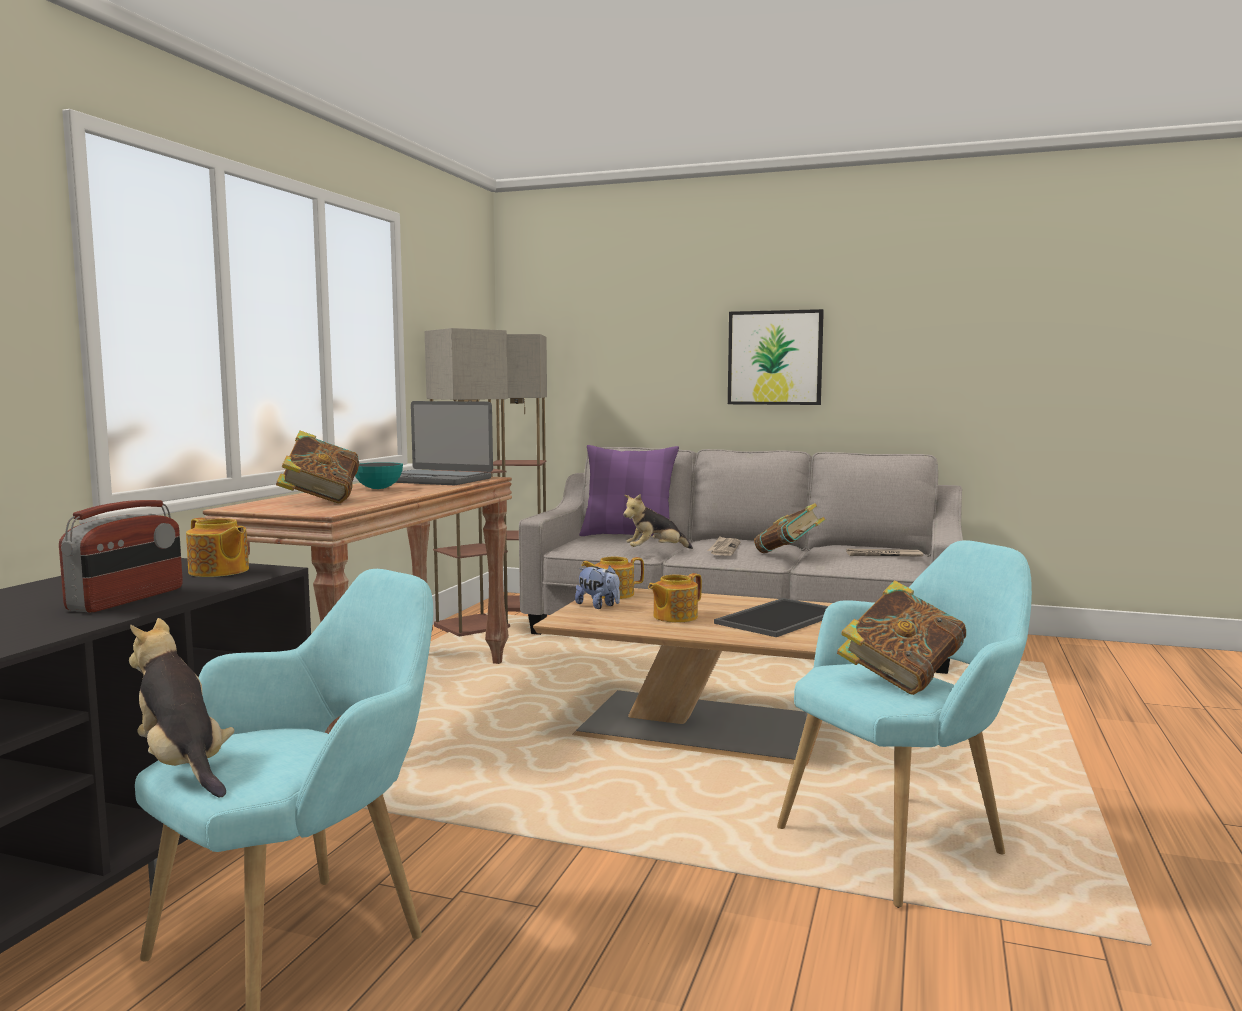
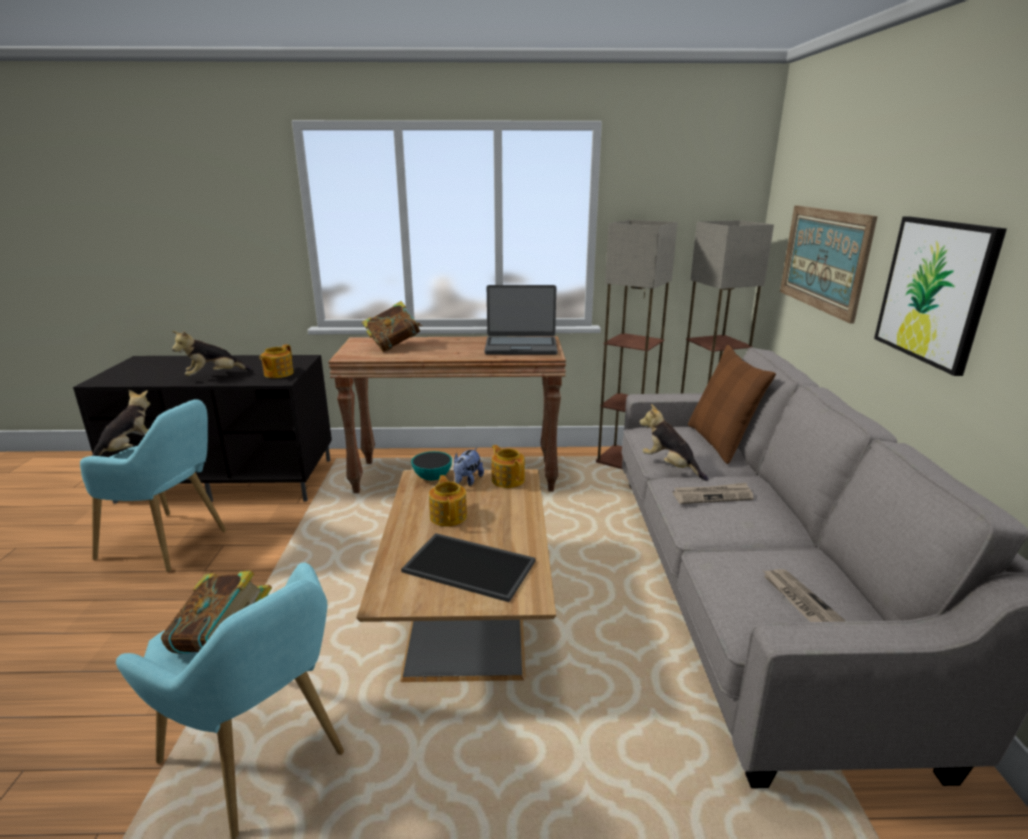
camera: 70 degrees right, 15 degrees up
(127, 599) = (214, 376): radio -> plush toy
(378, 489) = (457, 345): bowl -> bowl (432, 478)
(435, 480) = (521, 347): laptop -> laptop turned 90 degrees counterclockwise
(624, 359) = (823, 259): none -> picture
(628, 535) = (720, 442): purple pillow -> brown pillow
(674, 617) = (448, 516): teapot -> teapot turned 45 degrees clockwise
(788, 554) = (727, 535): book -> none

